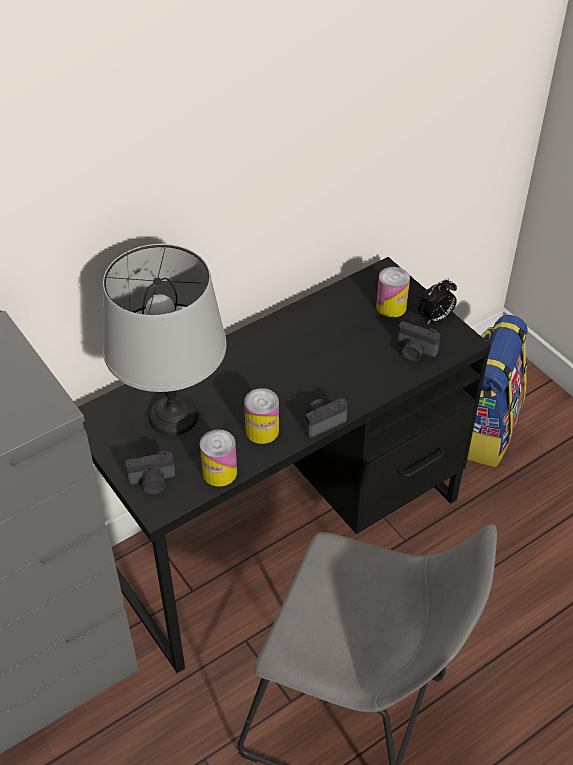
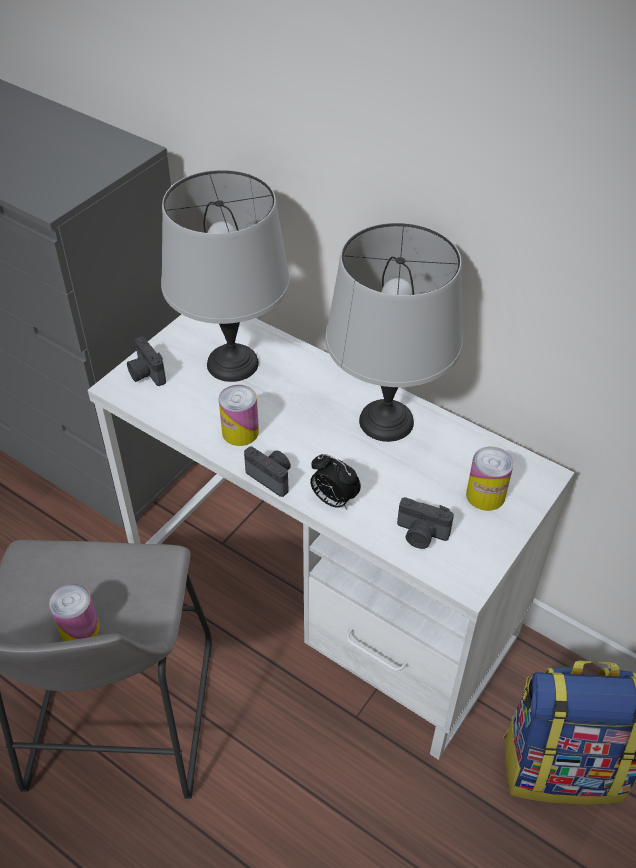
camera: 70 degrees right, 0 degrees up
(219, 472) = (174, 415): can -> can (79, 629)
(285, 531) = (320, 597): black desk -> white desk
(292, 338) = (385, 421): none -> grey table lamp
(414, 352) = (421, 535): camera -> camera turned 75 degrees counterclockwise
(435, 318) = (491, 543): alarm clock -> alarm clock (333, 500)

